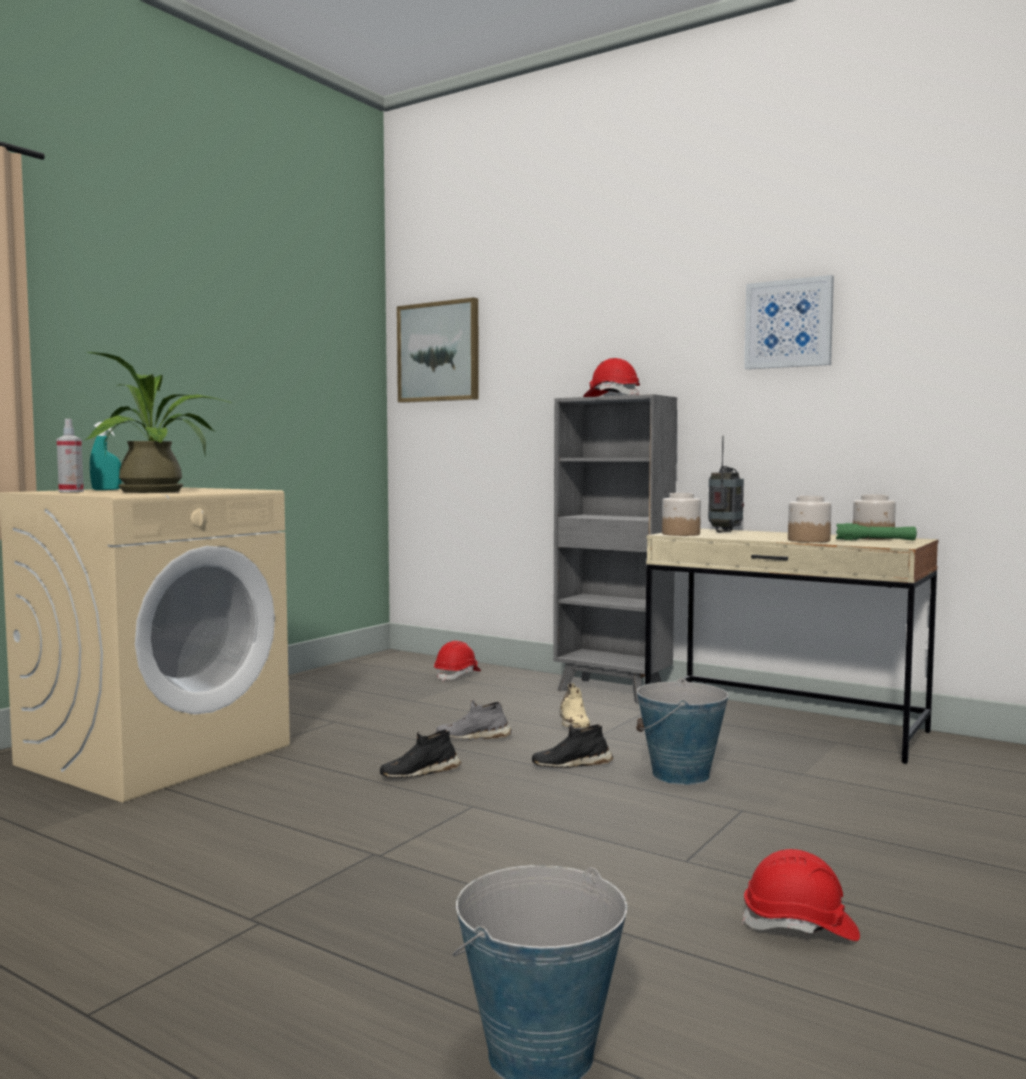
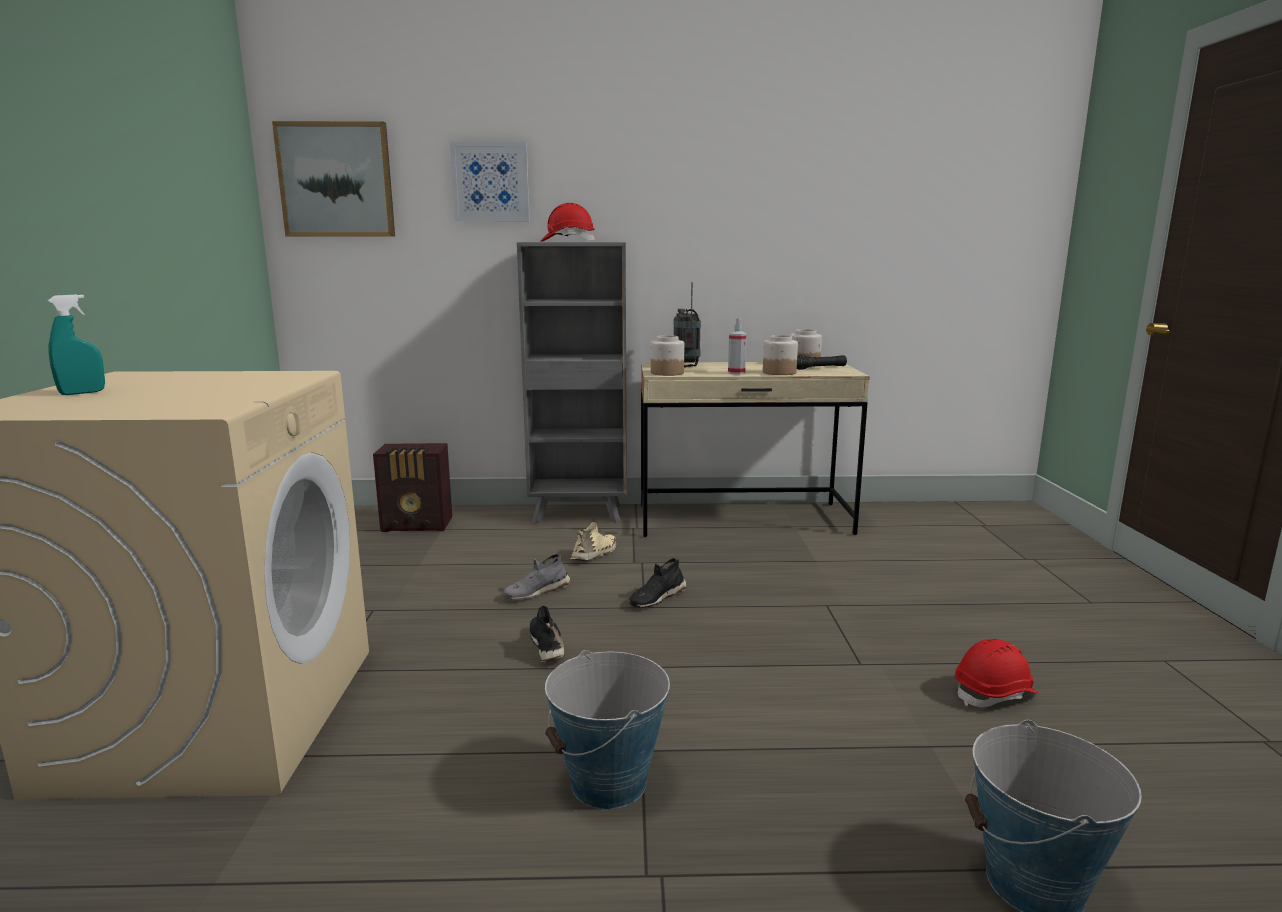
camera: 35 degrees left, 10 degrees up
(71, 491) = (58, 406): spray bottle -> spray bottle (736, 373)
(160, 491) = (206, 392): potted plant -> none
(419, 773) = (547, 646): black shoe -> black shoe turned 135 degrees clockwise
(457, 675) = (418, 525): red hard hat -> radio
(573, 722) = (595, 554): beige shoe -> beige shoe turned 105 degrees counterclockwise
(680, 775) = (744, 585): bucket -> bucket (608, 783)
(788, 324) = (725, 180): picture -> picture (490, 182)
(875, 541) = (818, 368): green flashlight -> black flashlight

